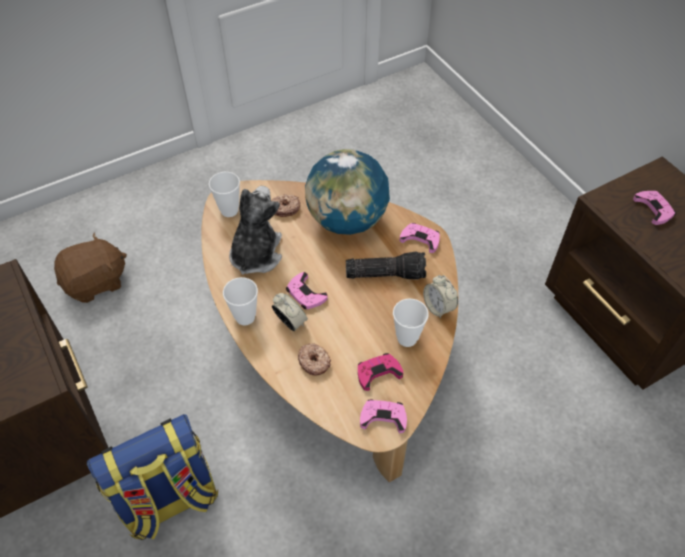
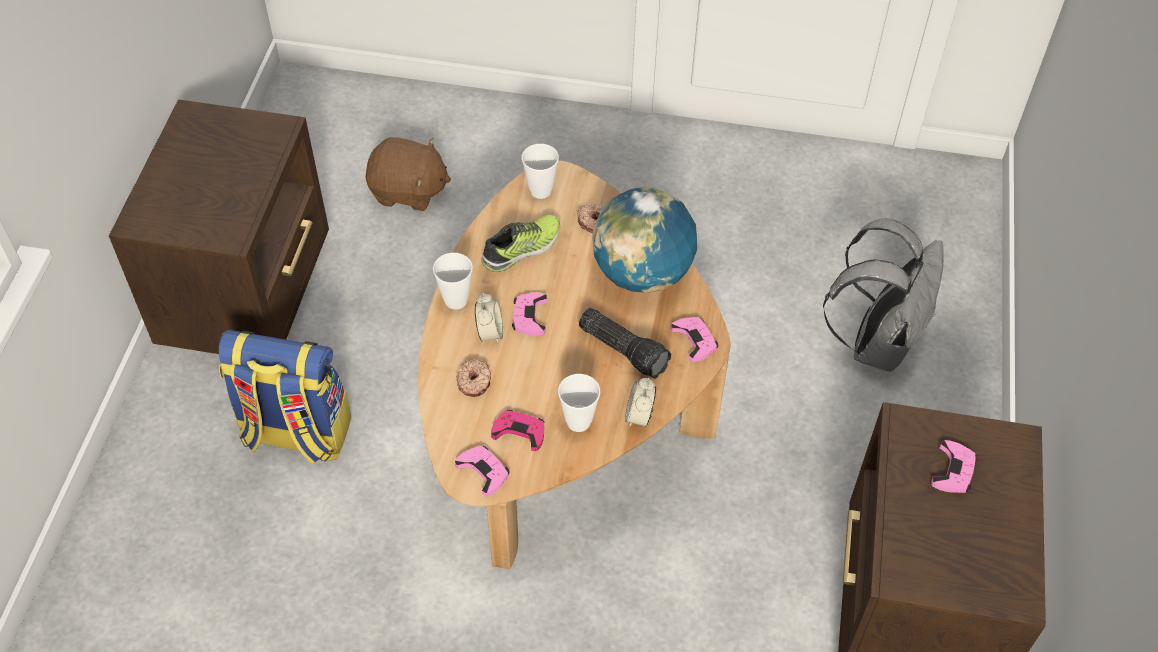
camera: 40 degrees right, 0 degrees up
(256, 254) = (523, 249): plush toy -> shoe
(461, 191) = (877, 341): none -> grey backpack

